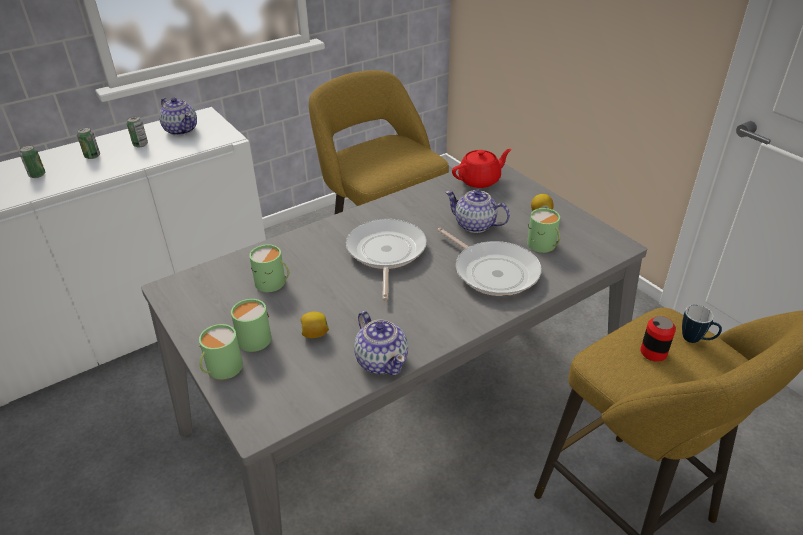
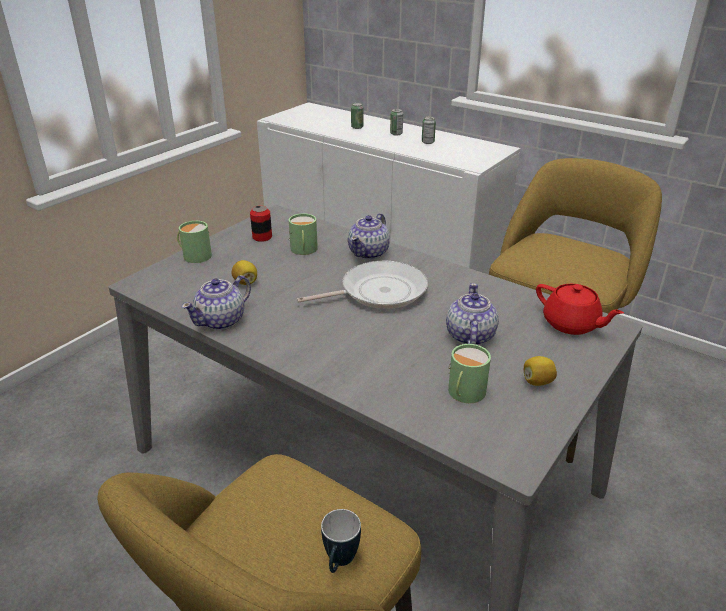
camera: 70 degrees right, 5 degrees down
(181, 130) = (466, 148): teapot -> teapot (369, 253)
(252, 337) = (232, 258): green mug -> none
(493, 271) = (388, 362): frying pan -> none
(653, 353) = (296, 515): can -> can (262, 237)

